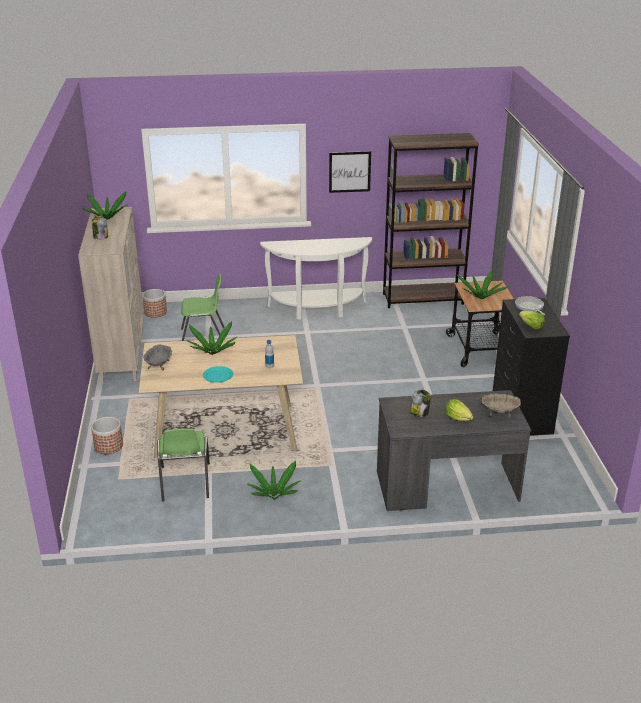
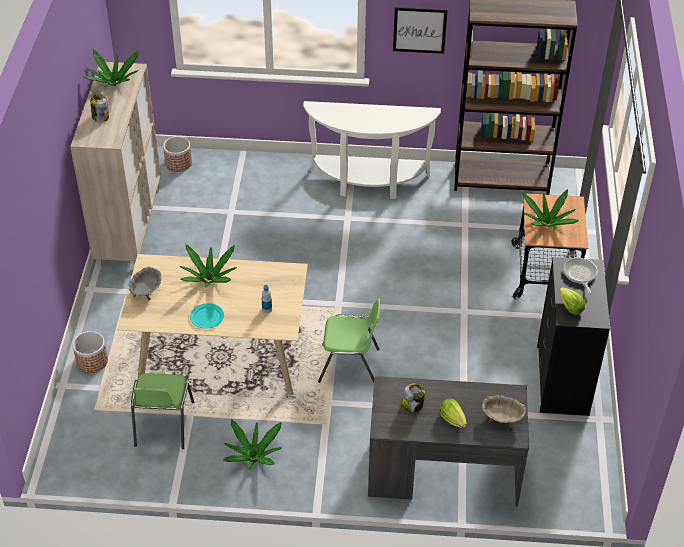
camera: 10 degrees right, 15 degrees up
(203, 337) = (226, 211): green chair -> green chair (350, 365)

